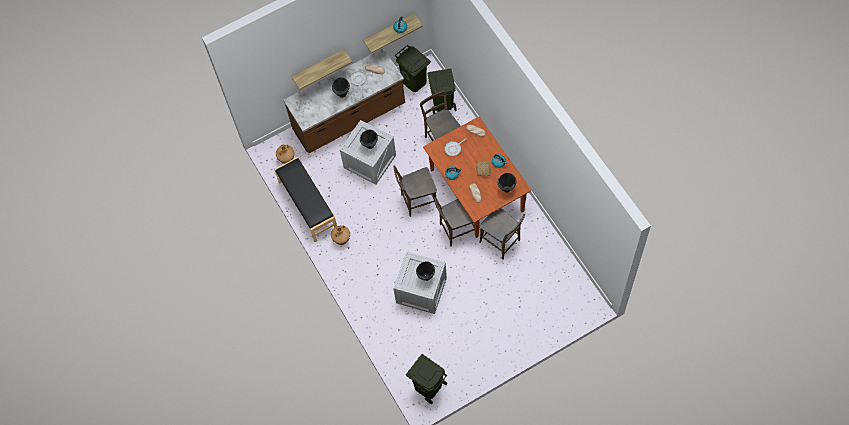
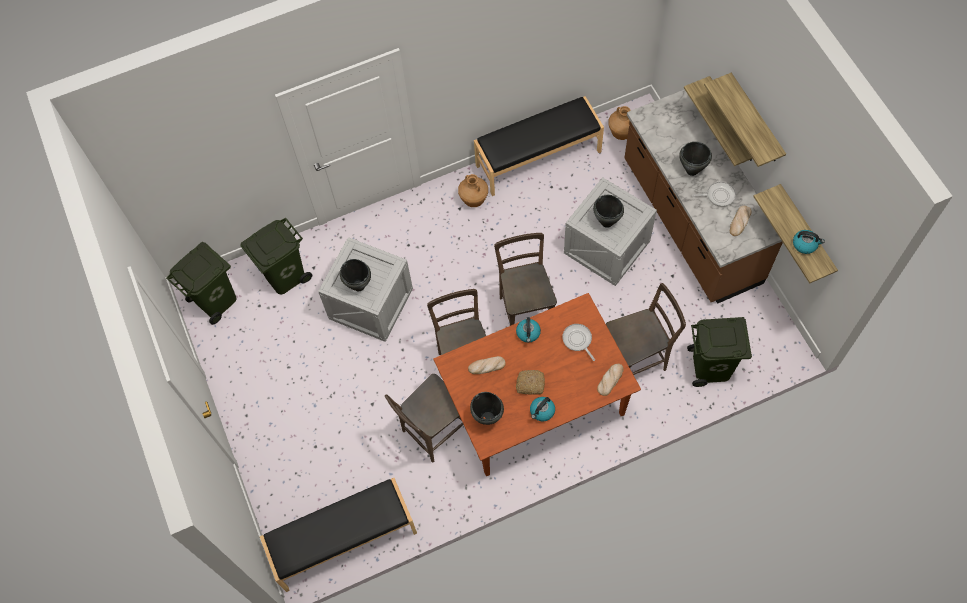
camera: 95 degrees right, 0 degrees up
(331, 45) = (755, 120): none -> shelf
(414, 82) = (756, 324): green trash can -> green trash can (284, 275)
(574, 280) = (344, 541): none -> black bench

